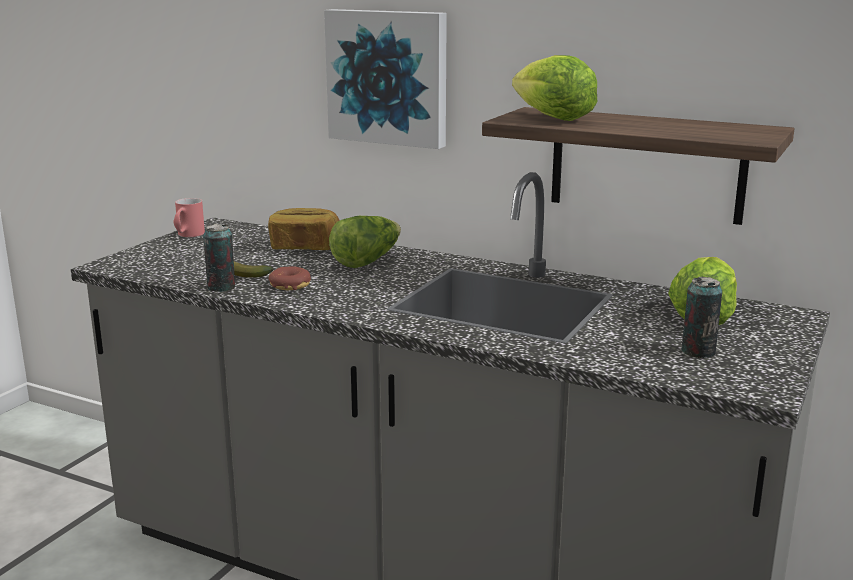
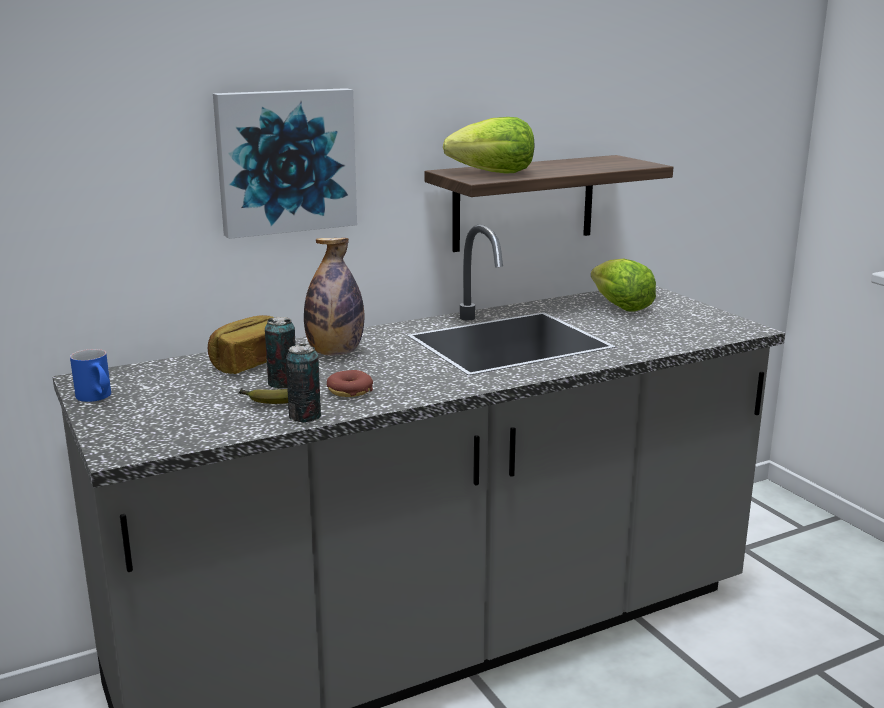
camera: 55 degrees left, 0 degrees up
(188, 235) = (97, 398): red mug -> blue mug
(367, 261) = (335, 353): lettuce -> bottle
(698, 352) = (673, 324): can -> can (282, 383)

